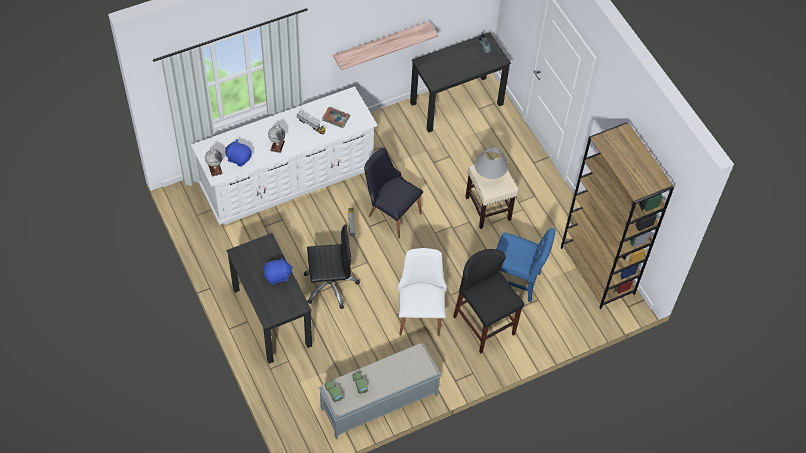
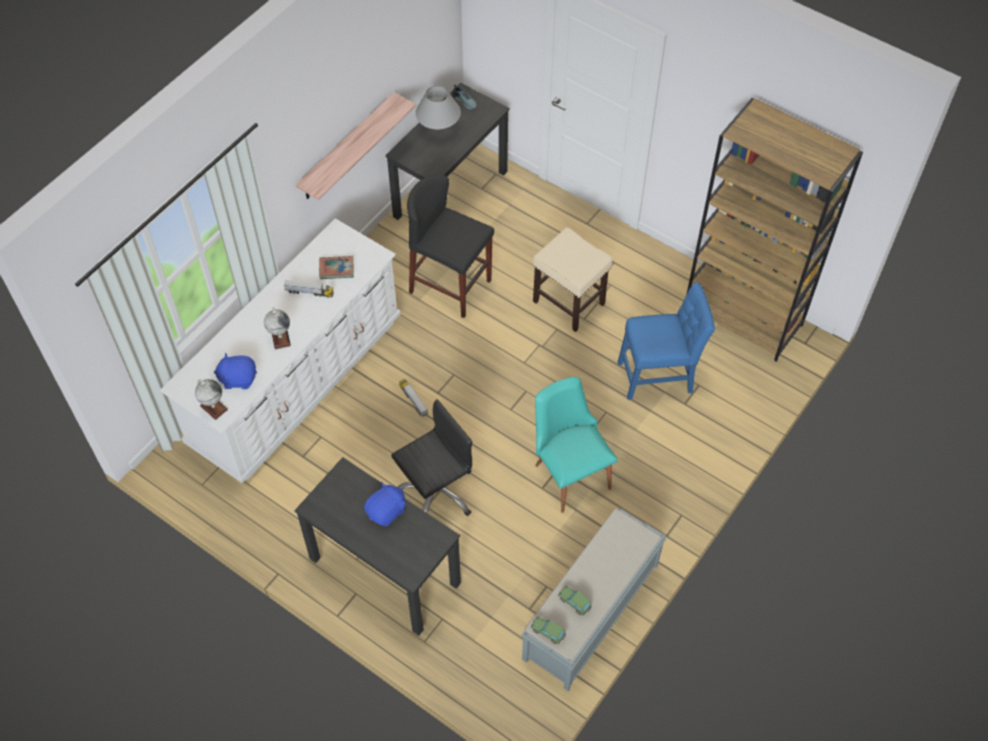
camera: 25 degrees left, 0 degrees up
(390, 212) = (453, 362): black chair -> none
(420, 312) = (569, 470): white chair -> turquoise chair
(484, 325) = (656, 448): black stool -> black stool (450, 286)
(489, 175) = (567, 256): grey table lamp -> grey table lamp (438, 130)

